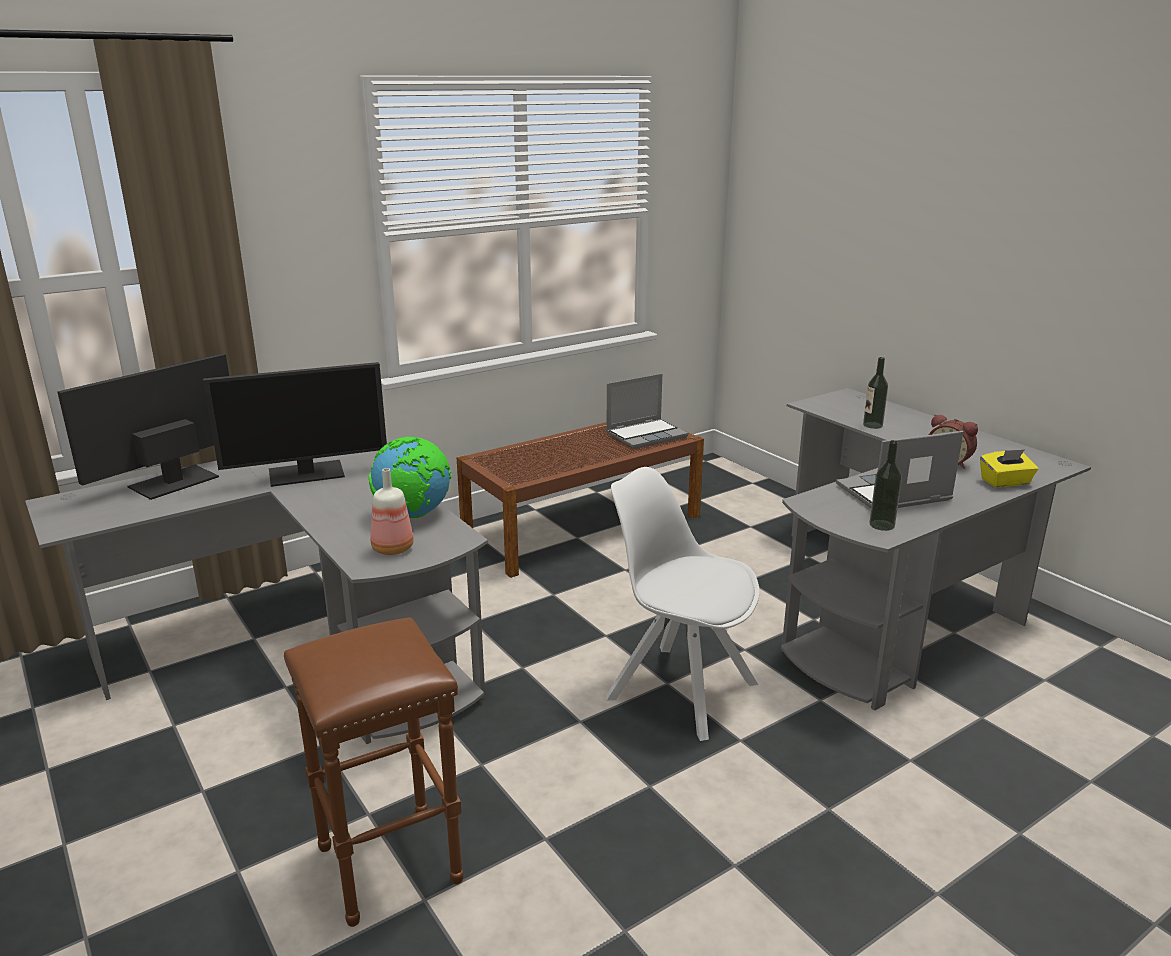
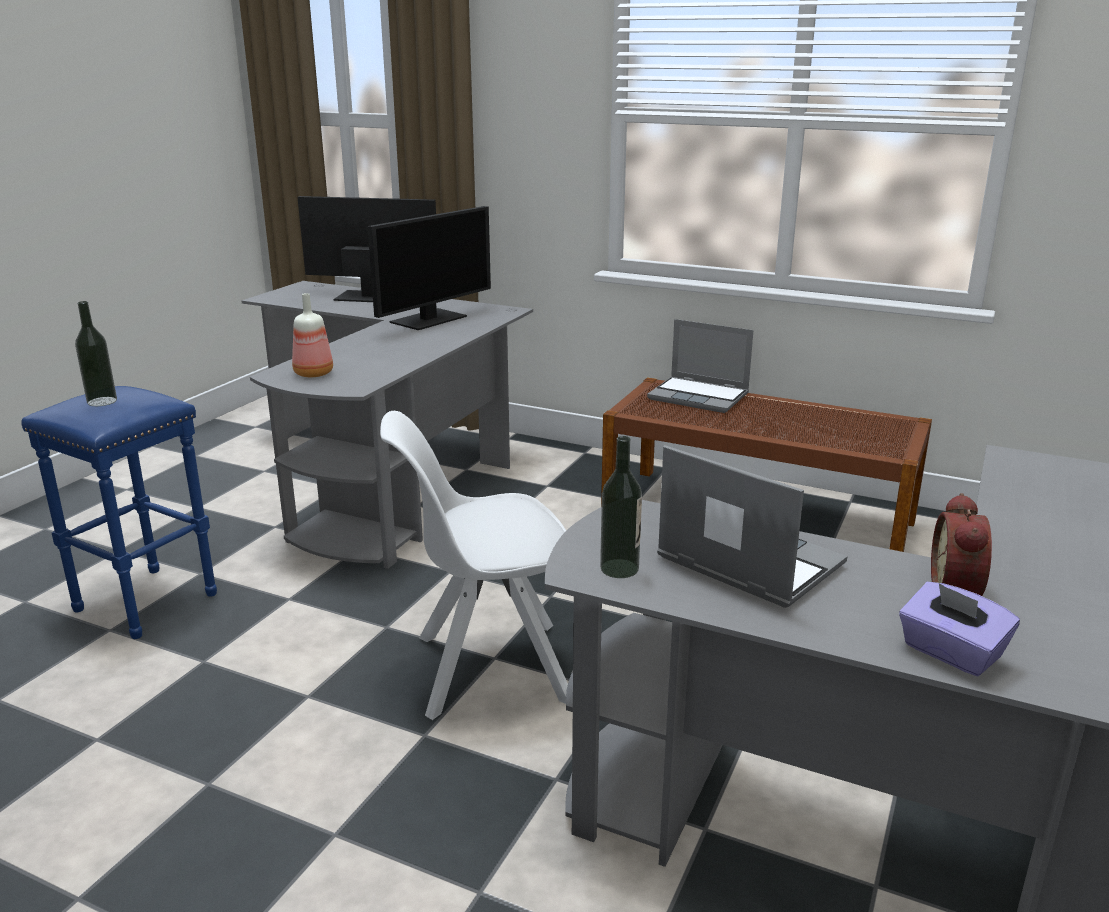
camera: 60 degrees right, 0 degrees up
(307, 473) = (429, 319): monitor -> monitor turned 90 degrees counterclockwise
(388, 866) = (142, 602): brown stool -> blue stool
(414, 515) = (386, 364): globe -> none
(646, 435) = (861, 435): laptop -> laptop (700, 396)
(679, 689) = (489, 669): white chair -> white chair turned 105 degrees counterclockwise
(872, 425) = (1016, 511): bottle -> bottle (102, 401)
(1005, 482) = (950, 653): yellow tissue box -> purple tissue box

